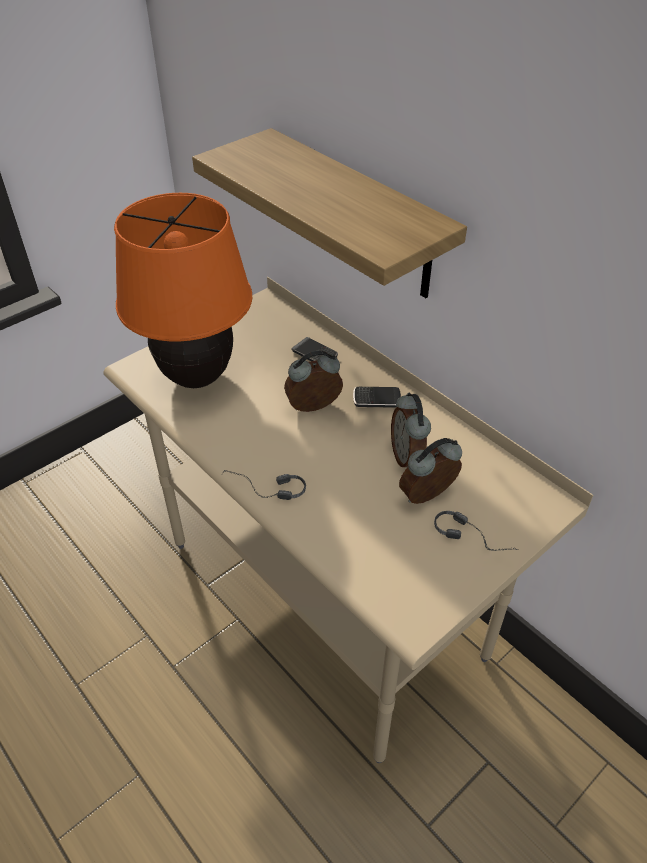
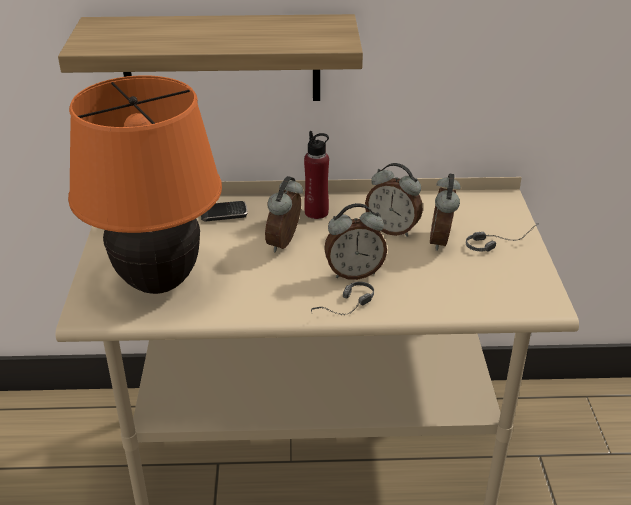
camera: 50 degrees left, 10 degrees down
(319, 469) = (354, 273): none -> alarm clock
(376, 399) = (316, 212): phone -> red bottle

